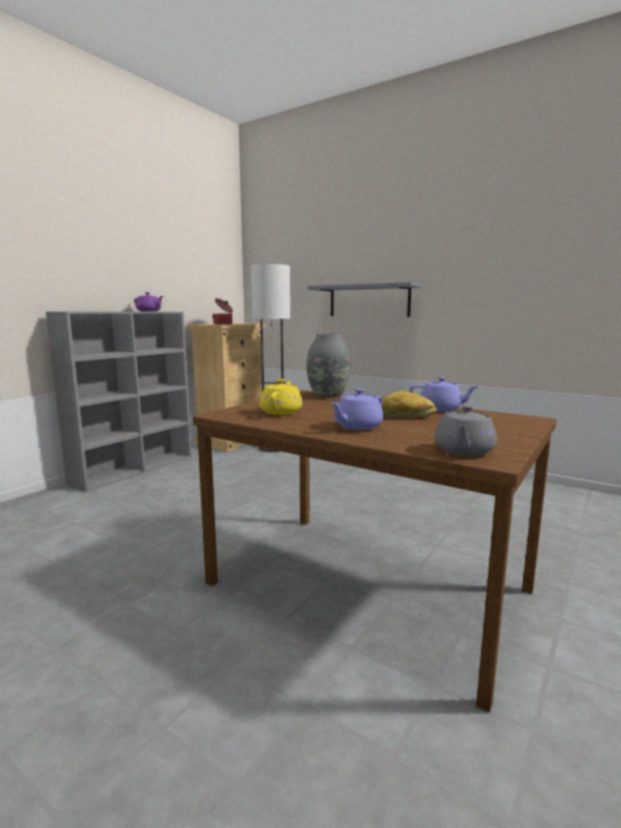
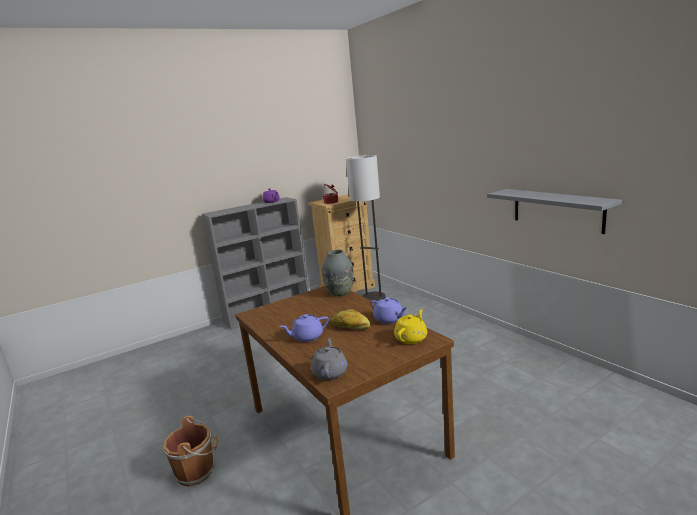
camera: 25 degrees right, 5 degrees up
(160, 693) = (197, 471): none -> brown bucket
(281, 412) = (286, 314): yellow teapot -> yellow teapot (411, 338)
(369, 300) = (441, 182): grey shelf -> grey shelf (557, 210)
(463, 451) = (330, 372): grey teapot -> grey teapot turned 135 degrees clockwise

